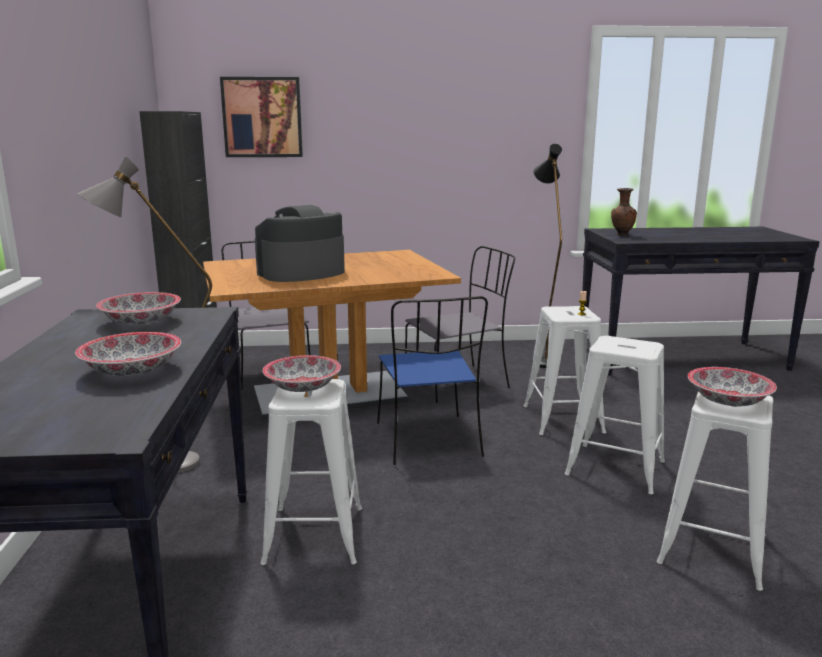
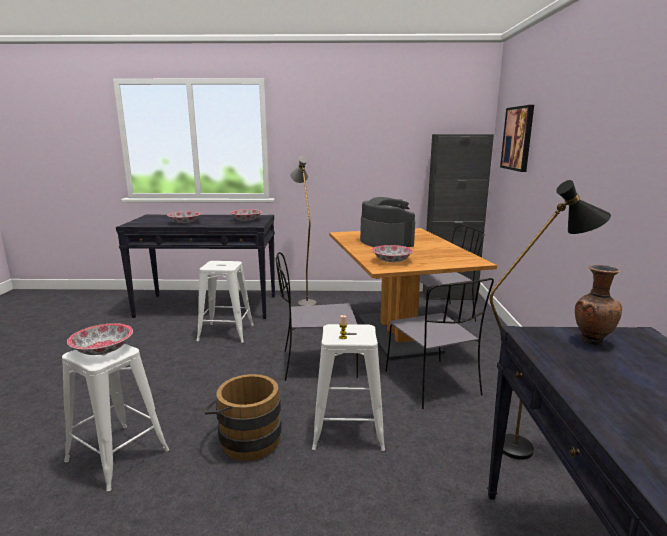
camera: 95 degrees right, 0 degrees up
(303, 387) = (226, 263): bowl -> bowl (391, 260)
(429, 441) = (316, 364): blue chair -> grey chair
(616, 468) = (245, 439): white stool -> brown bucket

